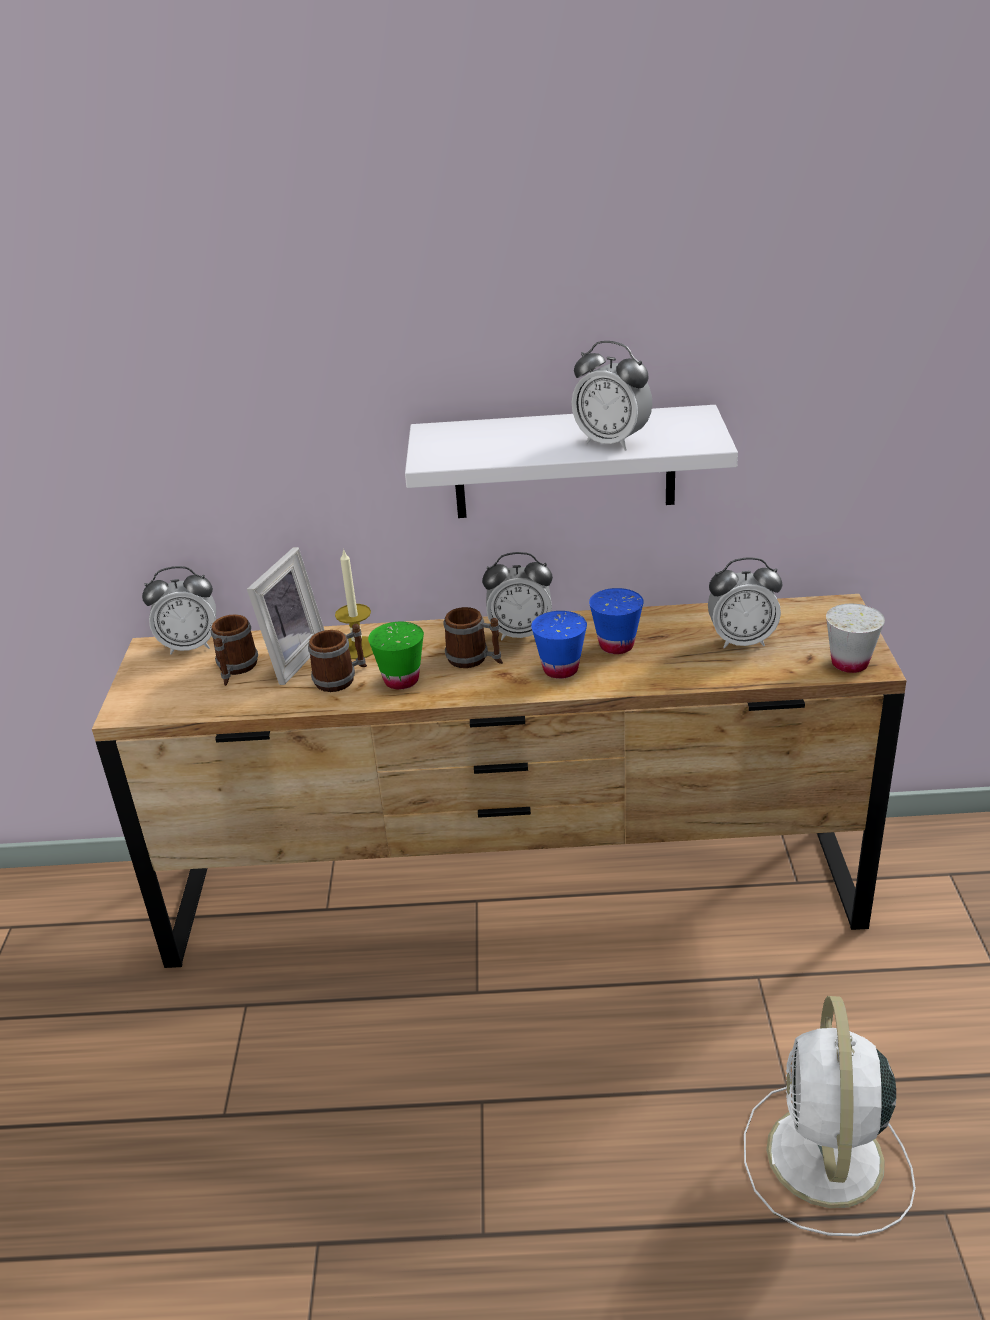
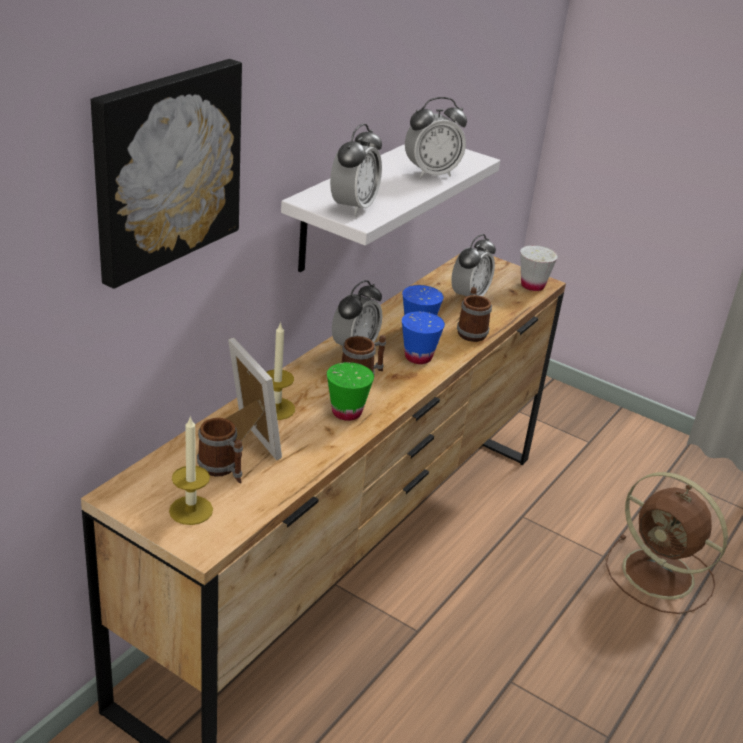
camera: 60 degrees left, 0 degrees up
(164, 684) = (191, 510): none -> candle
(190, 646) = (148, 475): alarm clock -> alarm clock (353, 207)
(211, 347) = (165, 168): none -> picture
(341, 678) = (308, 432): mug -> mug (471, 331)
(825, 1161) = (661, 575): white fan -> brown fan

